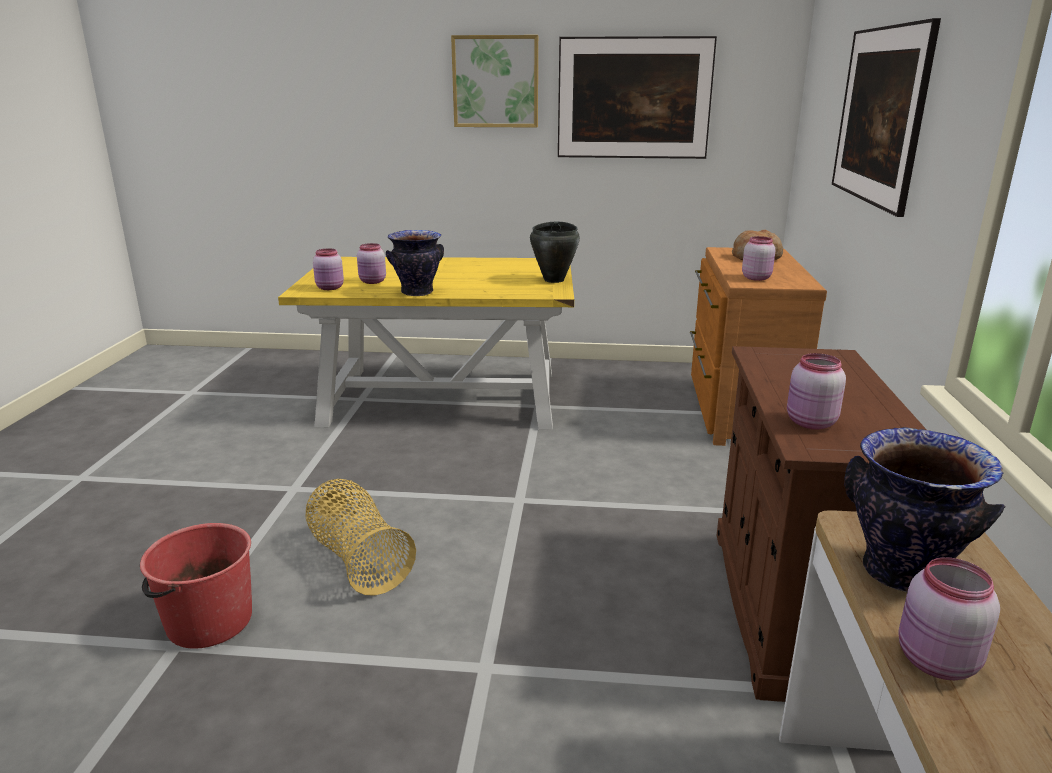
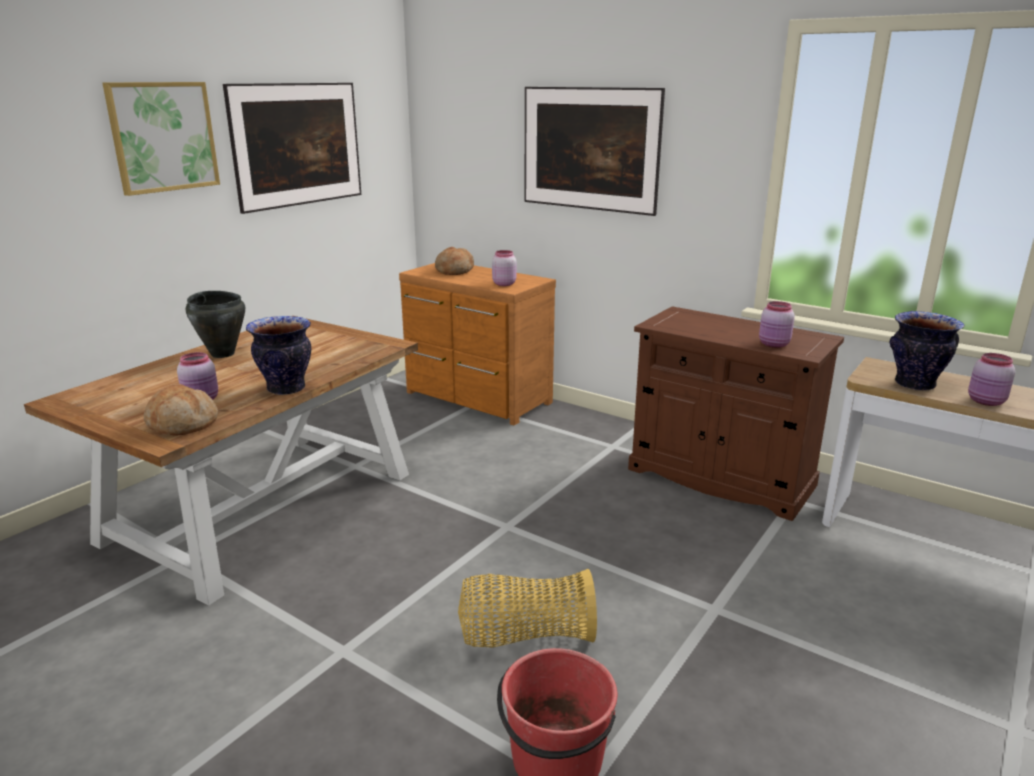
camera: 60 degrees left, 0 degrees up
(330, 288) = (183, 424): pink jar -> bread
(441, 398) = (261, 507): yellow dining table -> brown dining table
(554, 280) = (352, 335): black cooking pot -> black cooking pot (223, 354)

